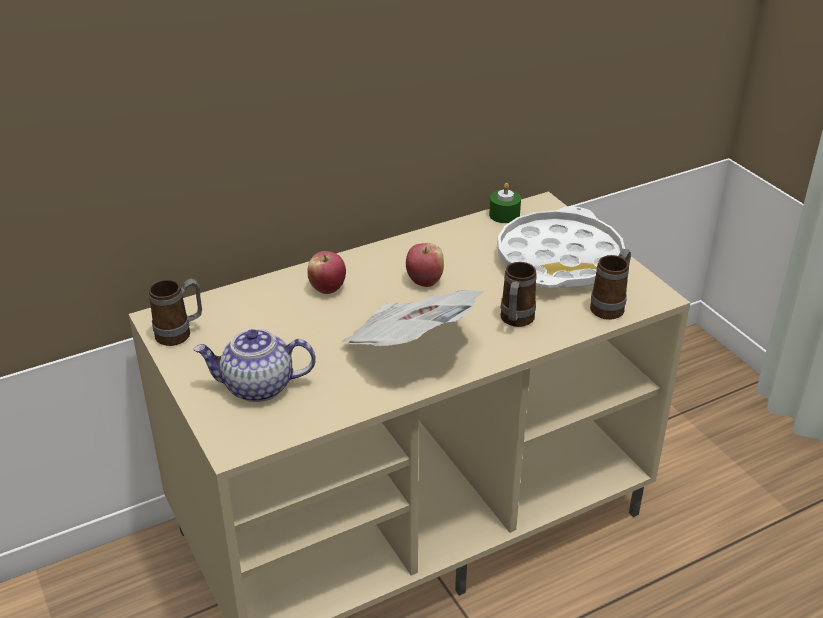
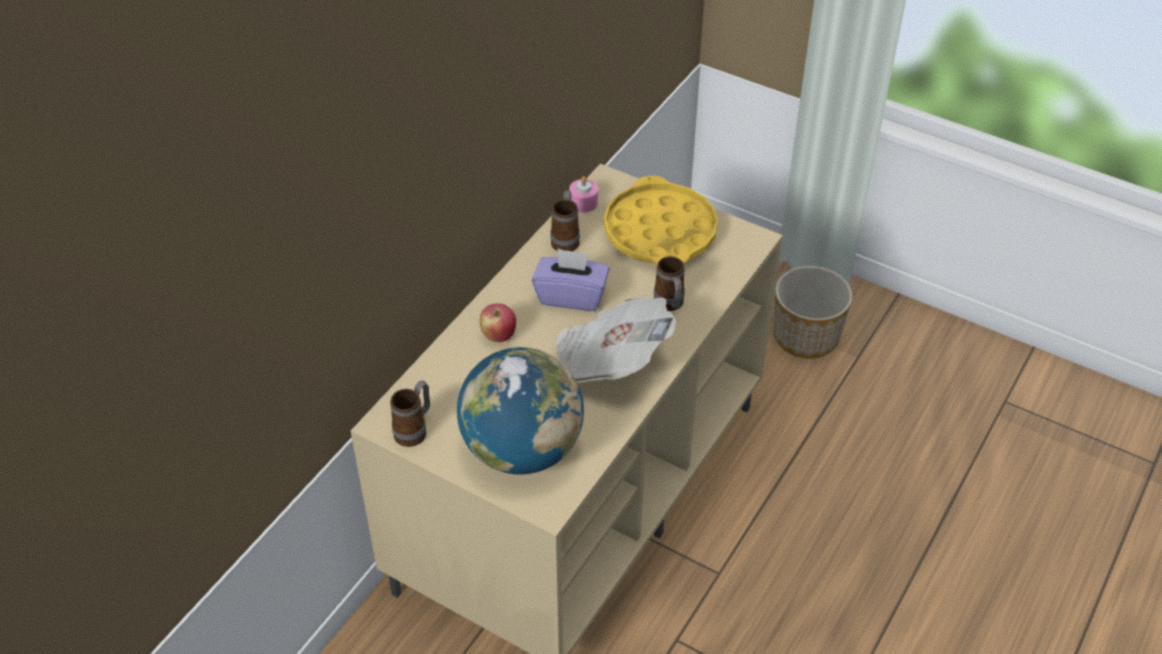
camera: 30 degrees left, 10 degrees up
(257, 387) = (522, 450): teapot -> globe
(424, 281) = (571, 296): apple -> purple tissue box
(504, 215) = (583, 202): green candle -> pink candle
(559, 260) = (660, 232): white tray -> yellow tray
(610, 306) = (729, 262): mug -> mug (566, 239)
(746, 473) = (806, 336): none -> planter

